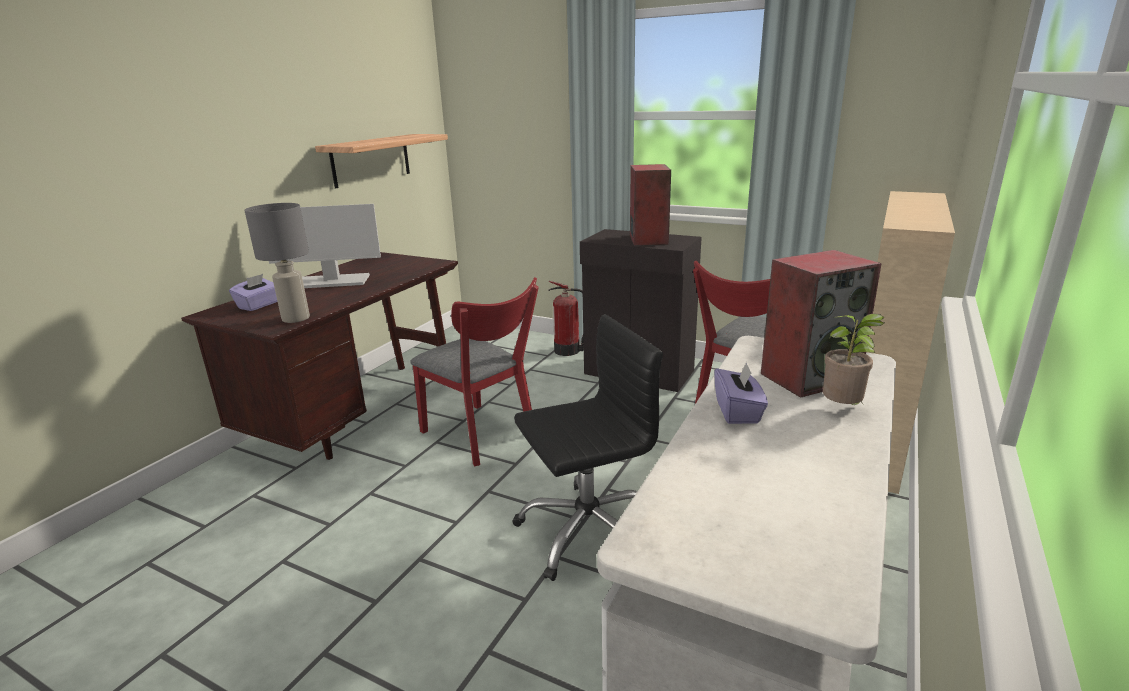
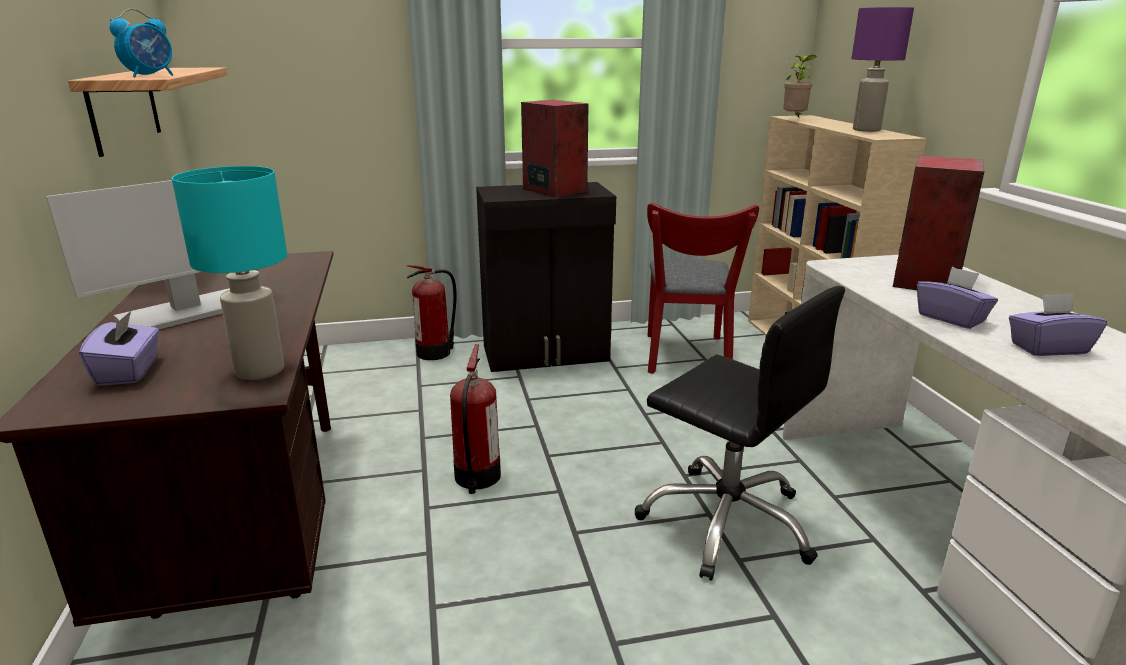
camera: 40 degrees left, 0 degrees up
(296, 318) = (261, 370): grey table lamp -> turquoise table lamp
(358, 143) = (150, 76): none -> alarm clock
(483, 436) = (477, 477): red chair -> fire extinguisher
(587, 531) = (727, 522): black office chair -> black office chair turned 105 degrees clockwise
(756, 461) = (1047, 348): none -> purple tissue box
(843, 409) = (996, 296): potted plant -> potted plant (794, 119)
(923, 216) = (866, 130): none -> purple table lamp

